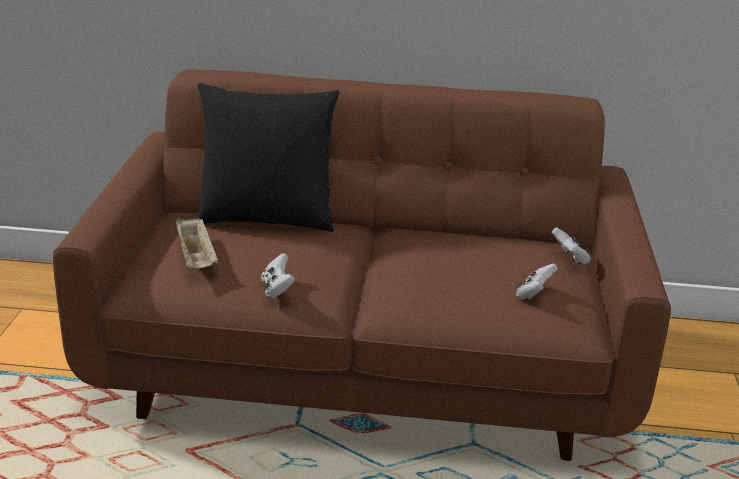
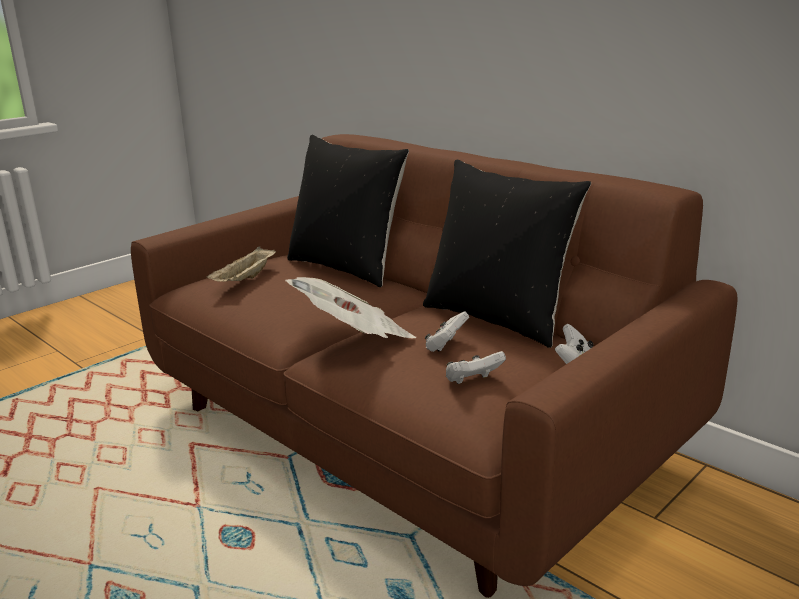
camera: 40 degrees right, 5 degrees down
(277, 289) = (261, 314): white game controller -> white game controller (446, 346)
(396, 287) = (354, 338): none -> newspaper
(466, 235) = (498, 318): none -> black pillow

